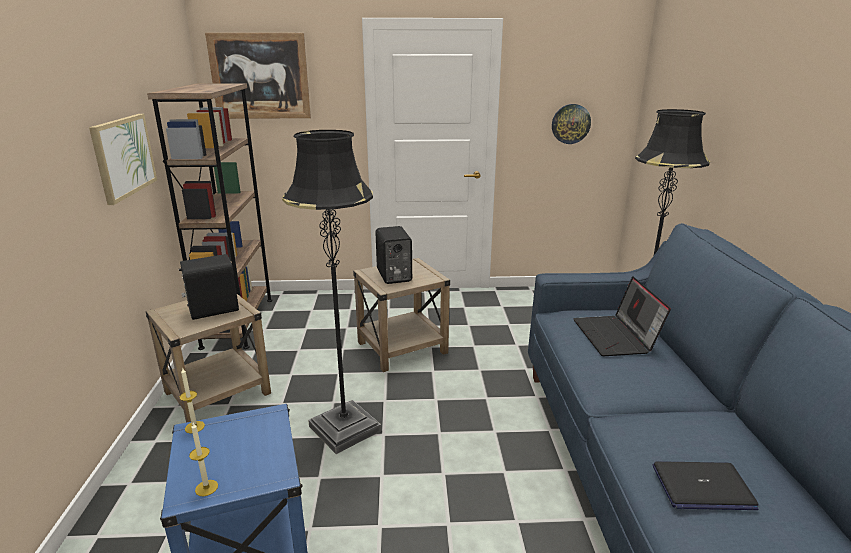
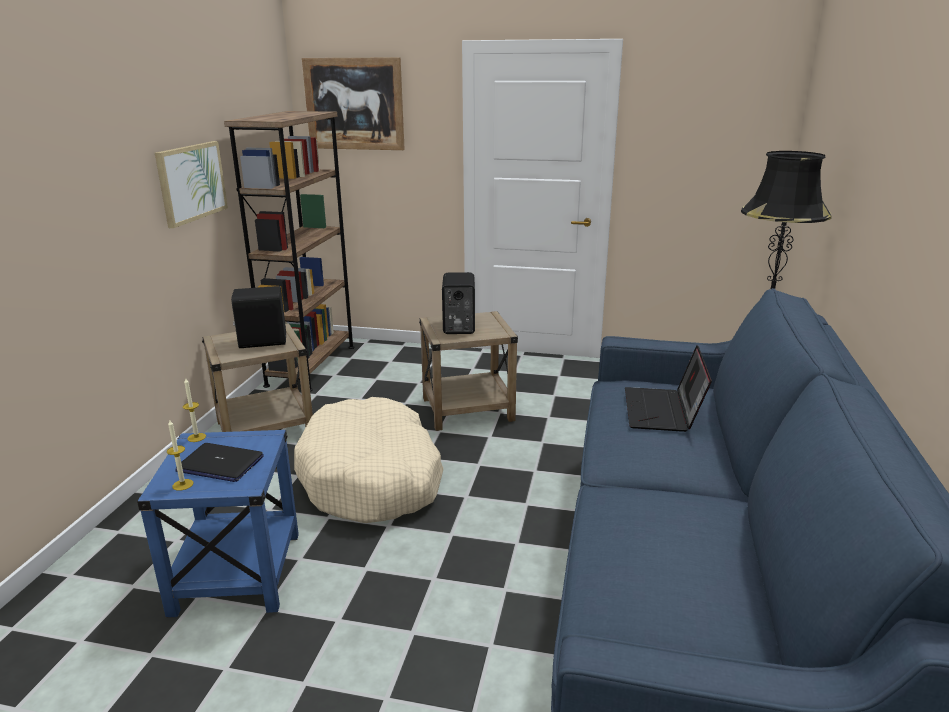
camera: 15 degrees right, 0 degrees up
(344, 428) = (372, 478): black floor lamp -> beige dog bed
(570, 124) = (705, 166): wall clock -> none
(702, 487) = (645, 558): laptop -> laptop (220, 464)

